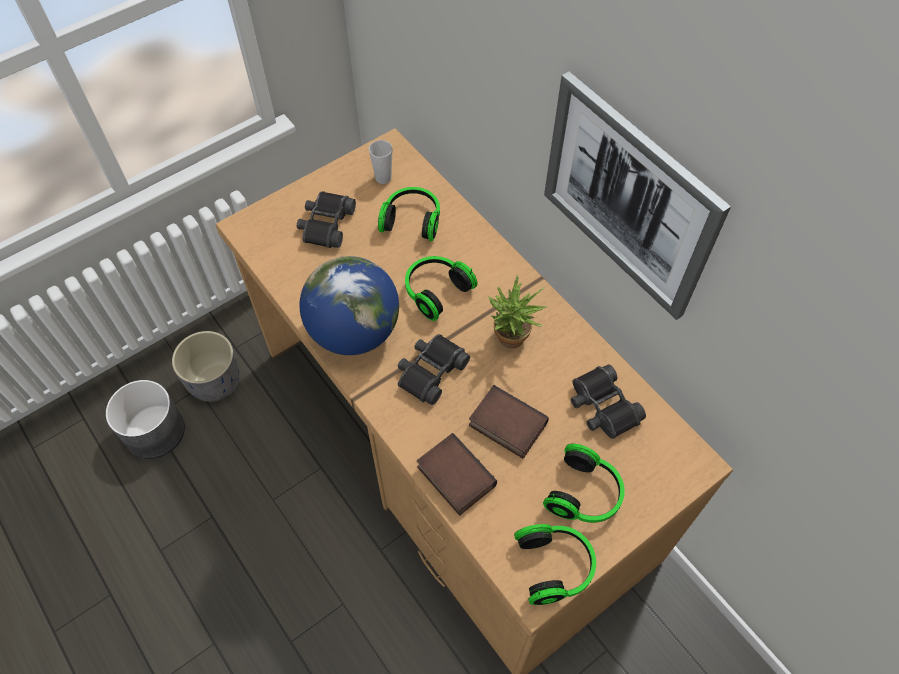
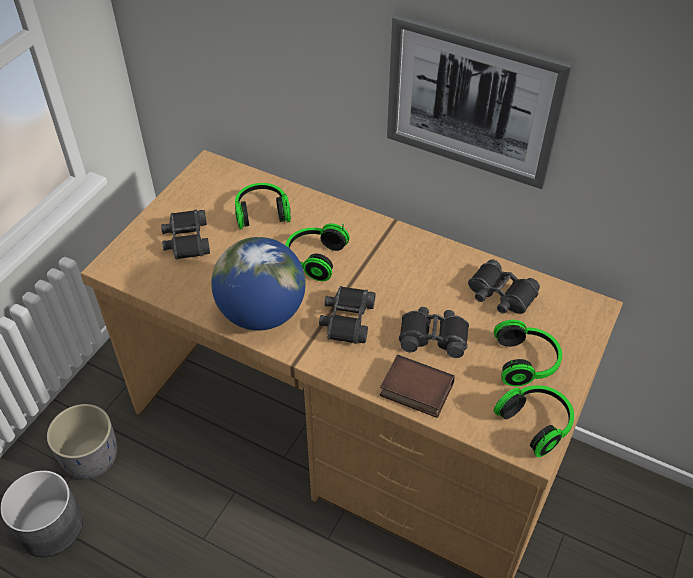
camera: 25 degrees left, 10 degrees down
(383, 178) = (216, 189): cup -> none
(505, 425) = (433, 336): book -> black binoculars
(510, 342) = (399, 274): potted plant -> none

